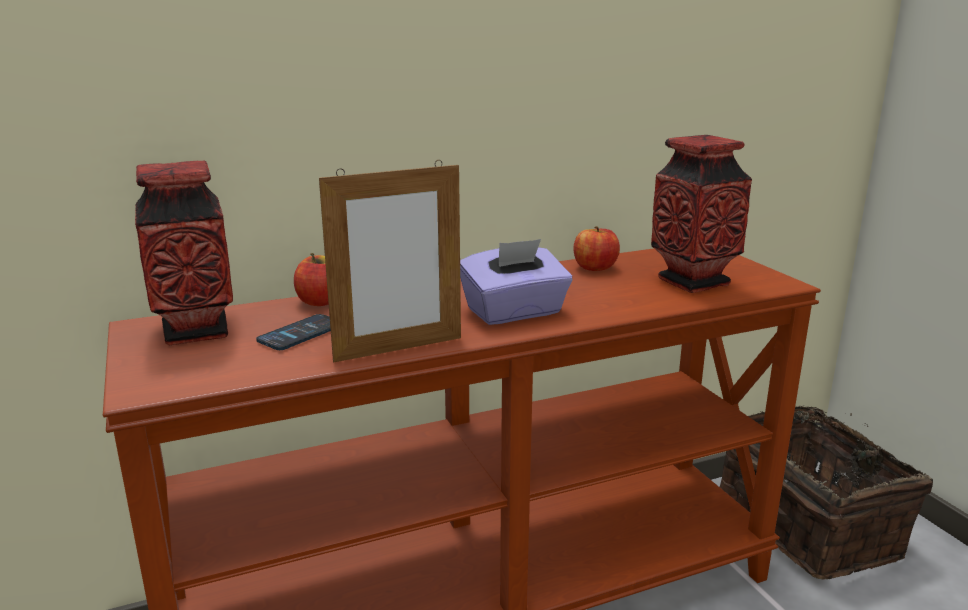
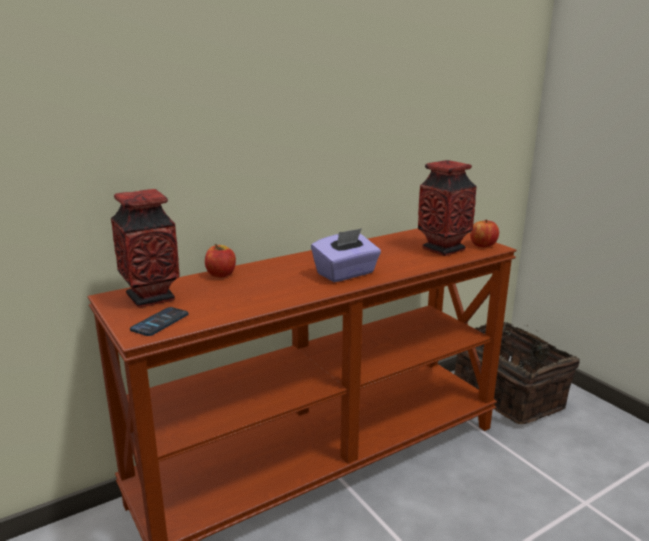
camera: 10 degrees left, 0 degrees up
(301, 333) = (220, 295): phone -> phone (160, 322)
(399, 349) = (286, 300): picture frame -> none
(595, 267) = (382, 243): apple -> apple (483, 245)

